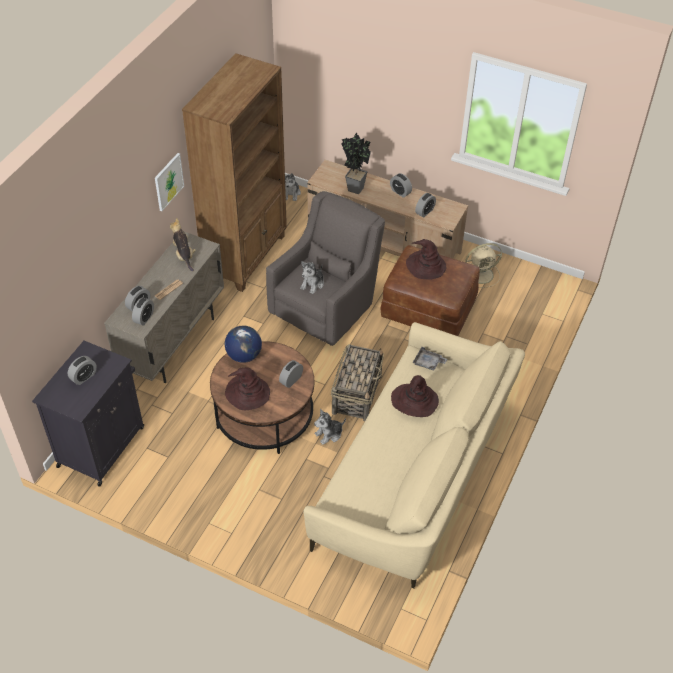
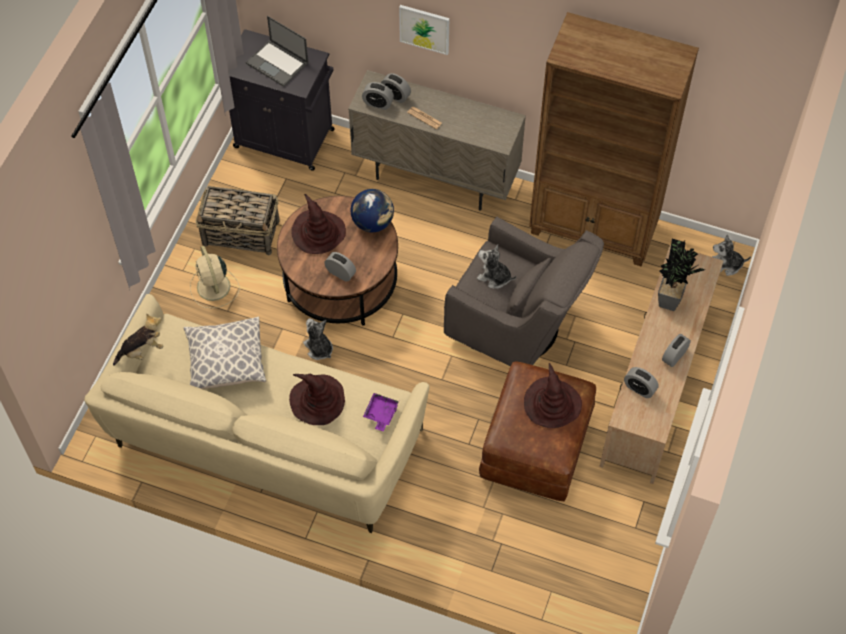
camera: 85 degrees right, 10 degrees up
(84, 377) = (278, 63): alarm clock -> laptop
(168, 181) = (522, 54): picture -> picture (424, 29)
(184, 255) = (483, 123): plush toy -> plush toy (142, 350)
(357, 394) = (381, 372): basket -> basket (242, 233)
(372, 463) = (226, 362): none -> pillow
(428, 363) = (380, 414): grey tray -> purple tray
(482, 274) = (614, 512): beige fan -> beige fan (214, 288)

